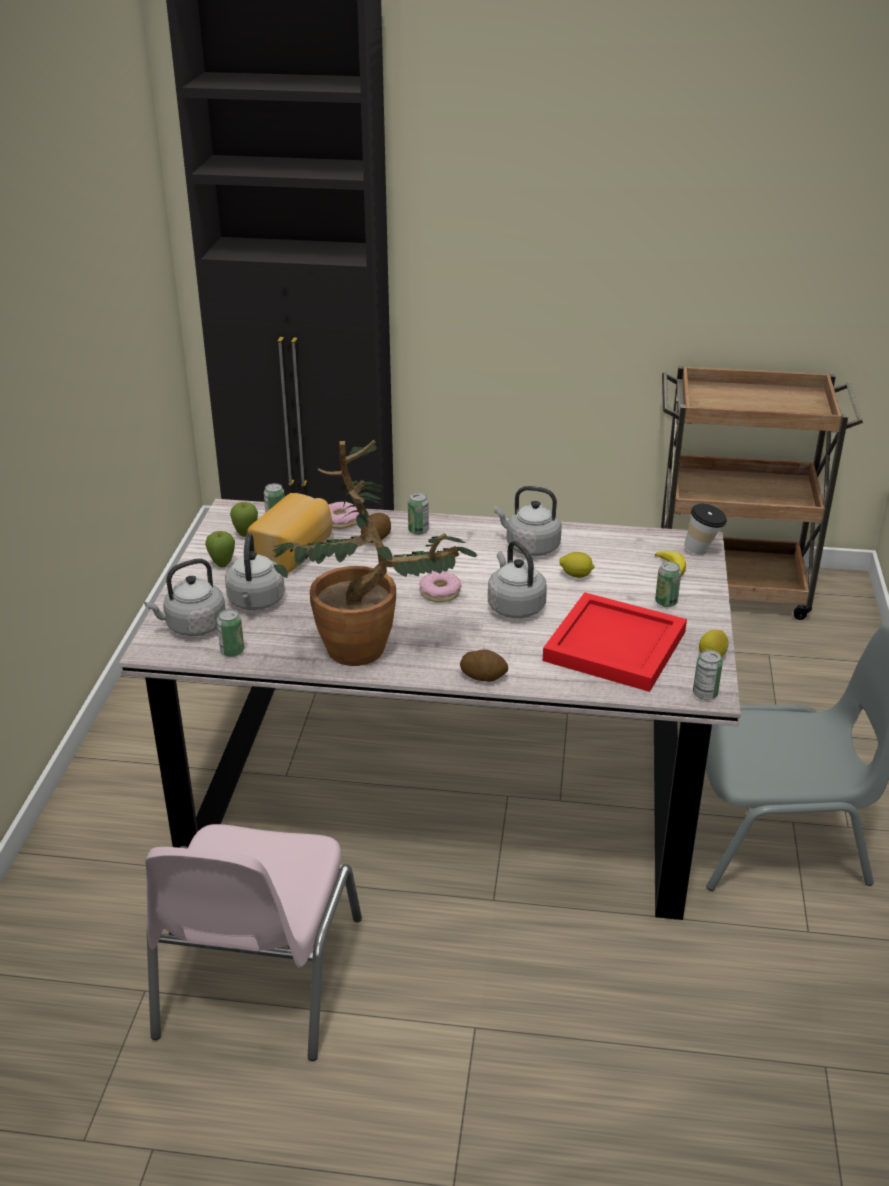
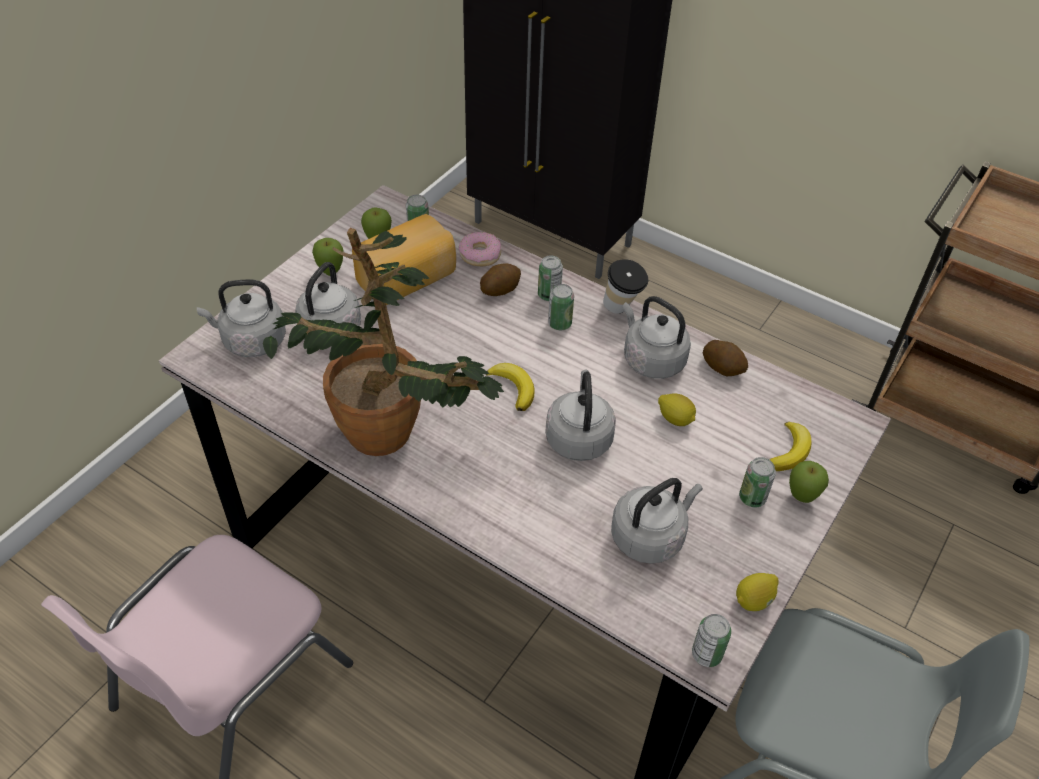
camera: 25 degrees right, 15 degrees up
(232, 651) = (264, 387): can -> can (559, 323)
(439, 592) = (513, 388): donut -> banana
(483, 676) = (480, 522): potato -> potato (723, 367)
(613, 644) = (650, 536): red tray -> grey kettle
(698, 592) = (801, 497): none -> apple
(703, 550) = (847, 438): cup -> cup (622, 309)

